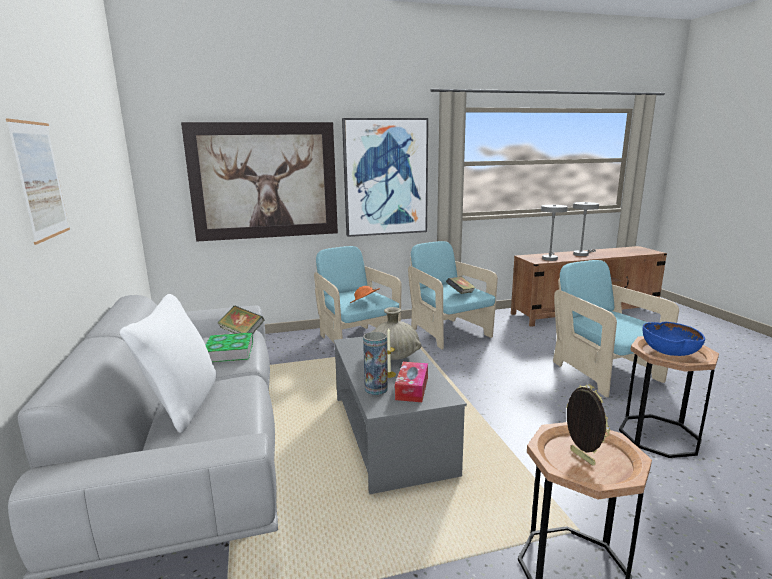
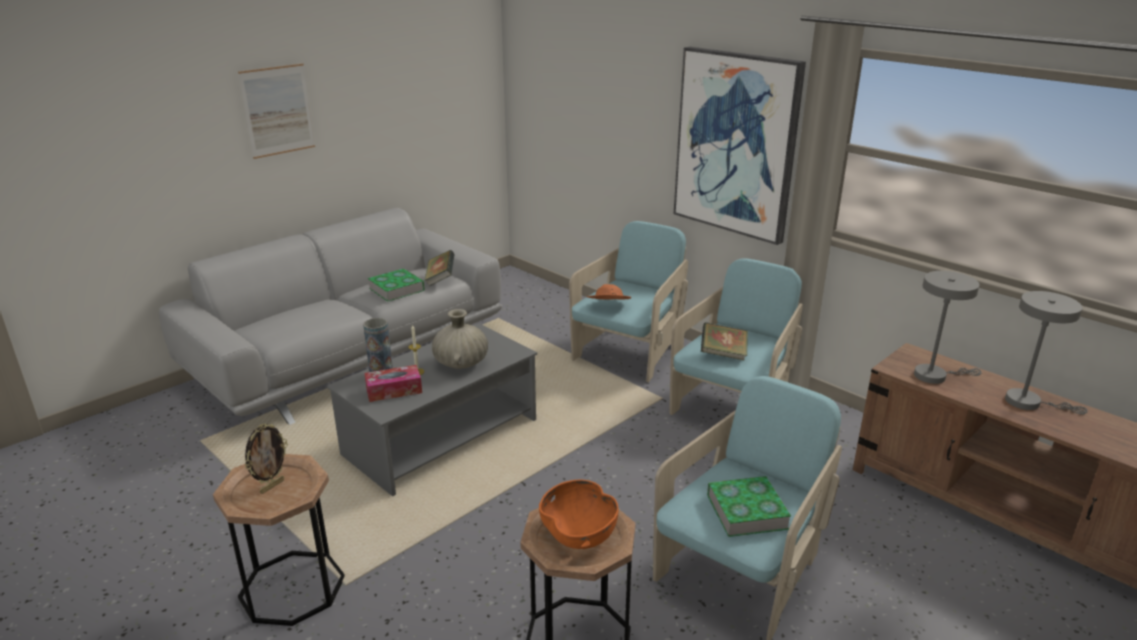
camera: 60 degrees right, 10 degrees up
(183, 404) = (302, 309): white pillow -> none
(264, 181) = (602, 115): picture -> none
(628, 323) = (746, 511): none -> book
(669, 352) = (579, 534): blue bowl -> orange bowl

